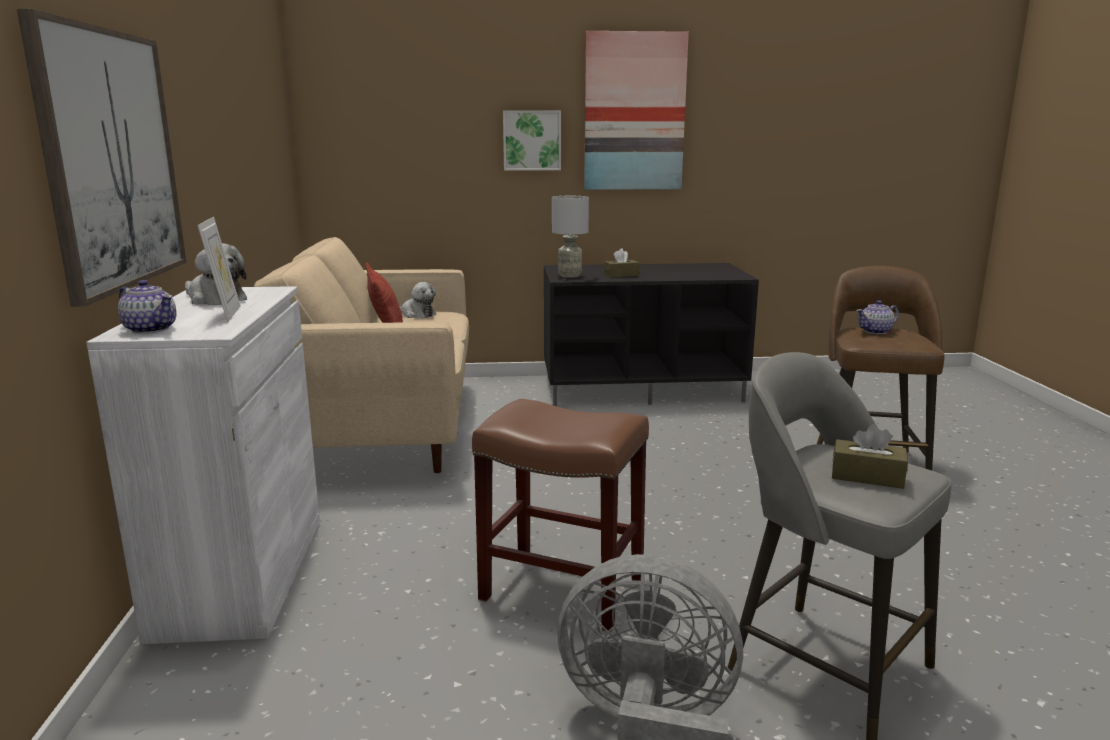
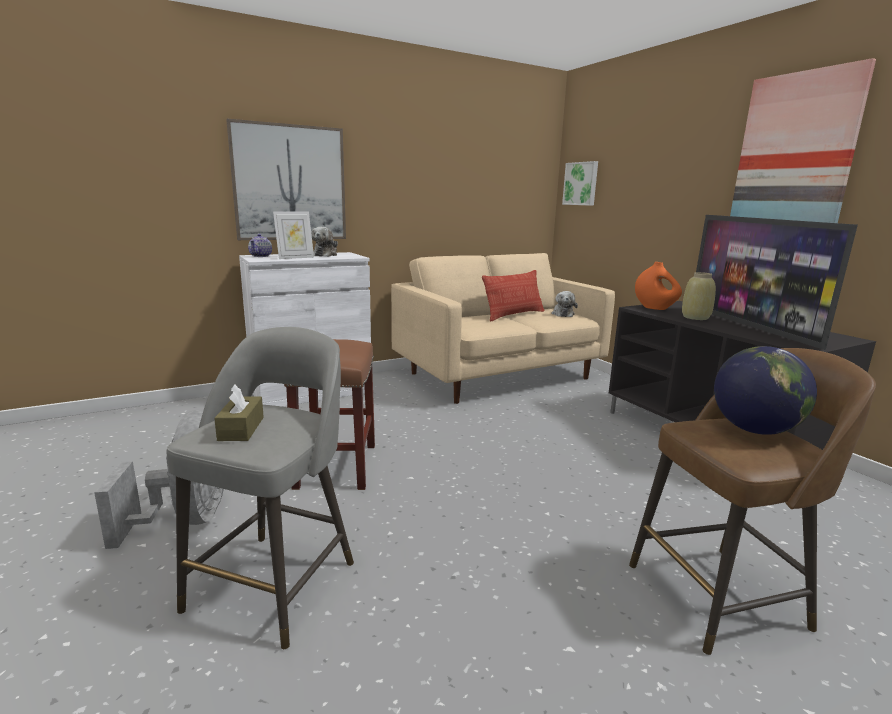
camera: 65 degrees right, 0 degrees up
(532, 140) = (693, 189): picture -> picture (581, 183)
(570, 275) = (655, 308): grey table lamp -> orange vase
(621, 275) = (695, 317): brown tissue box -> beige vase
(665, 271) = (750, 326): none -> television
(876, 331) = (754, 430): teapot -> globe

